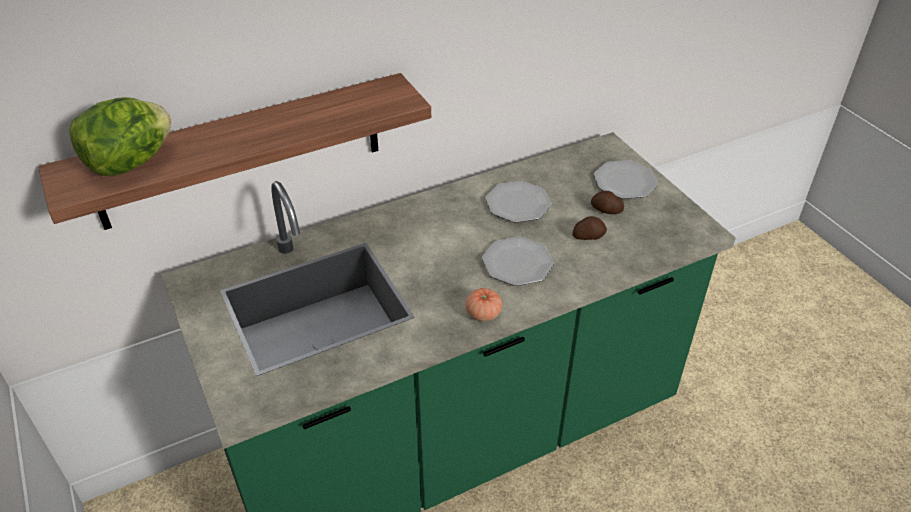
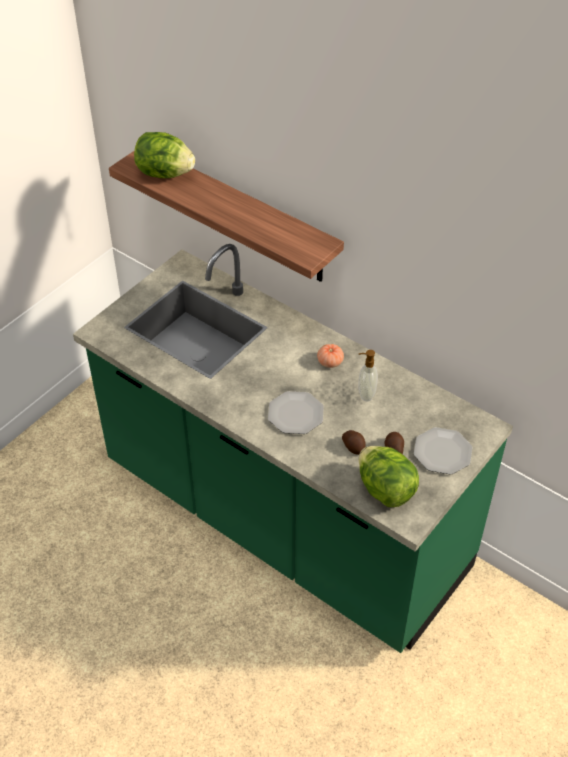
camera: 65 degrees right, 5 degrees up
(483, 313) = (233, 412): tomato -> tomato (330, 362)
(518, 204) = (365, 394): plate -> soap dispenser
(657, 234) = (385, 490): none -> lettuce

